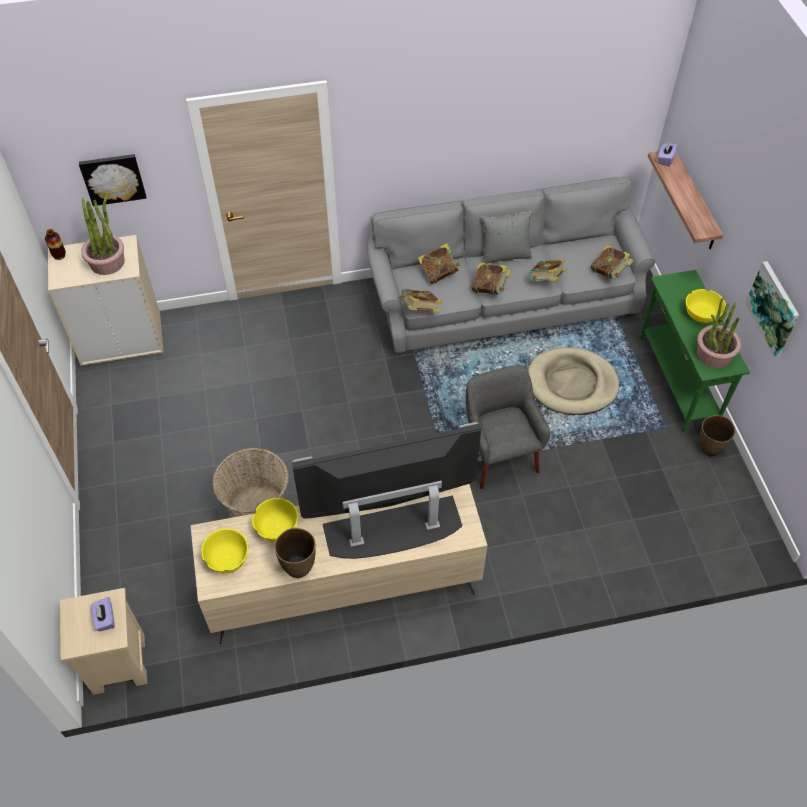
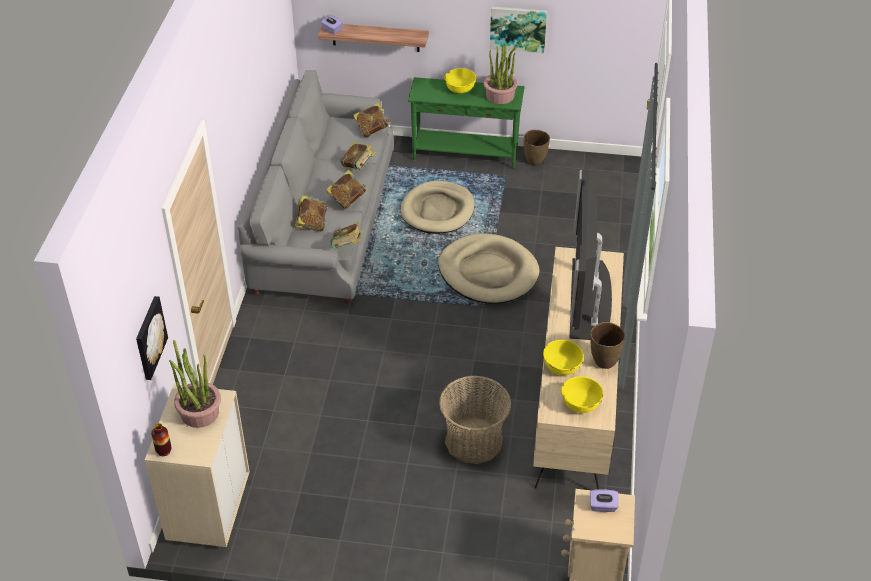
camera: 70 degrees left, 10 degrees down
(499, 456) = (488, 272): grey armchair -> beige dog bed
(504, 255) = (314, 181): grey pillow -> none

